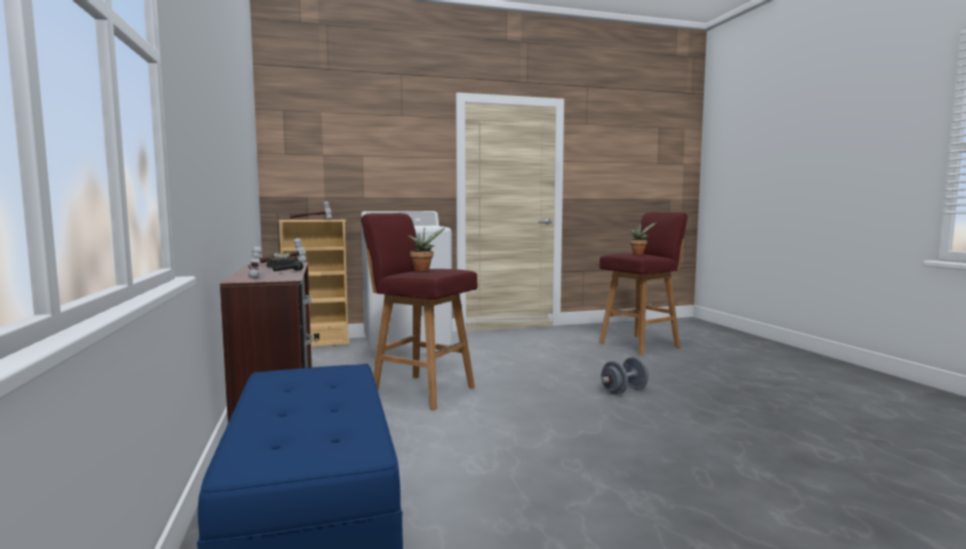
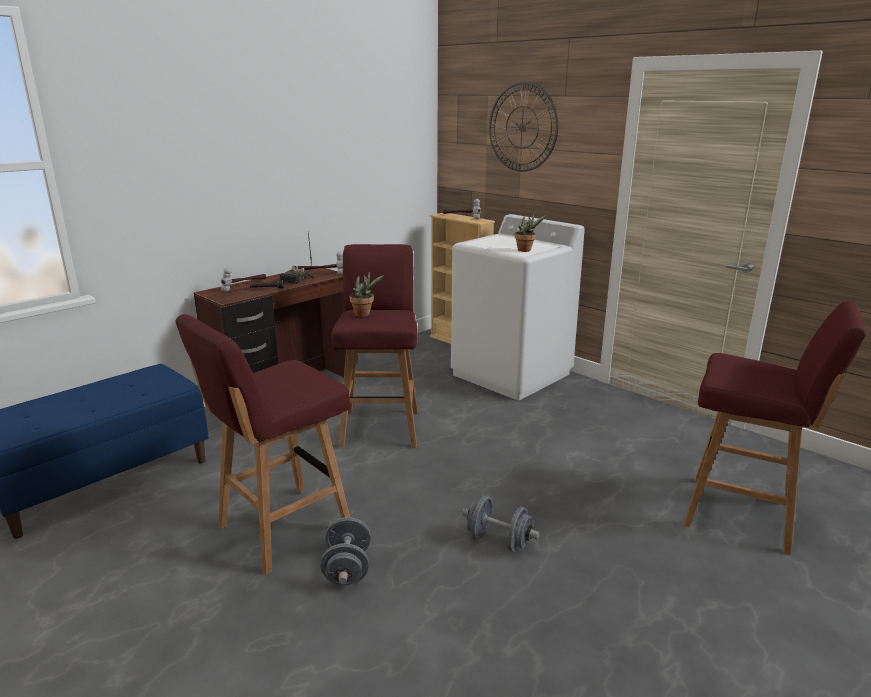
camera: 60 degrees right, 15 degrees up
(364, 139) = (522, 127): none -> wall clock
(546, 451) = (281, 529): none -> red stool
(624, 436) = (347, 569): none -> grey dumbbell
(638, 253) = (748, 372): potted plant -> potted plant (526, 250)

